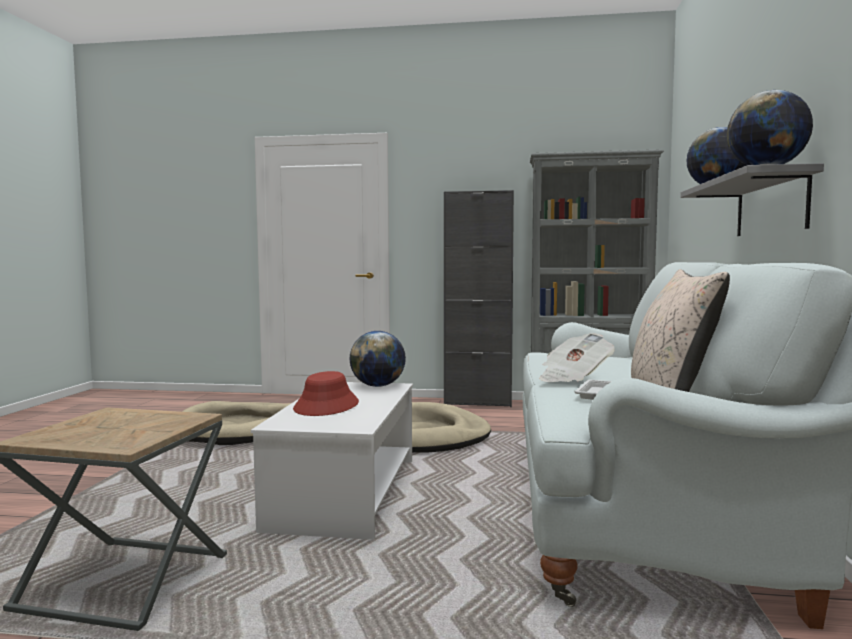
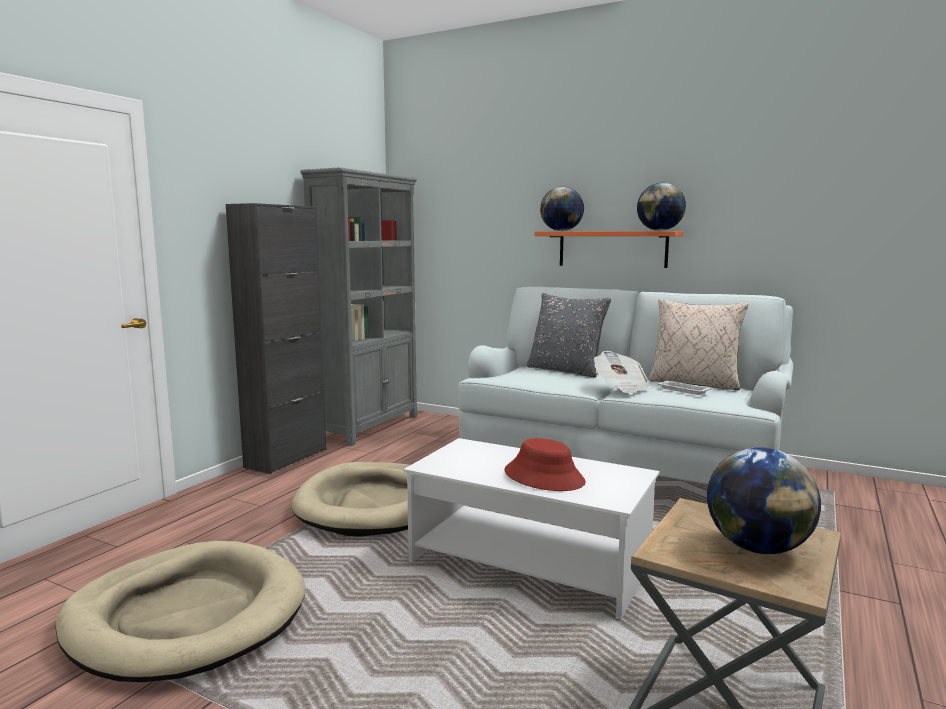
camera: 70 degrees left, 5 degrees up
(378, 386) = (460, 450): globe -> globe (757, 548)
(628, 364) = (565, 370): none -> grey pillow
(770, 206) = (612, 249): grey shelf -> orange shelf

